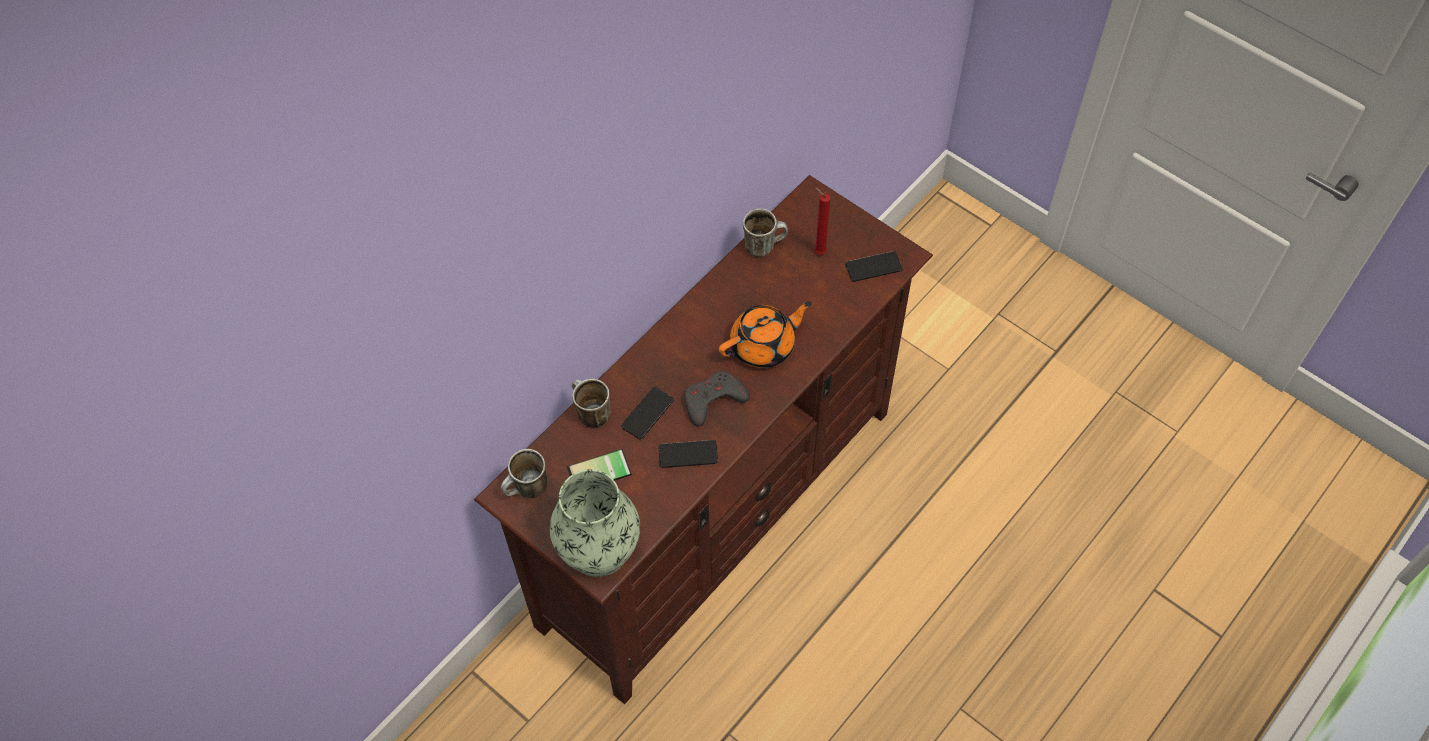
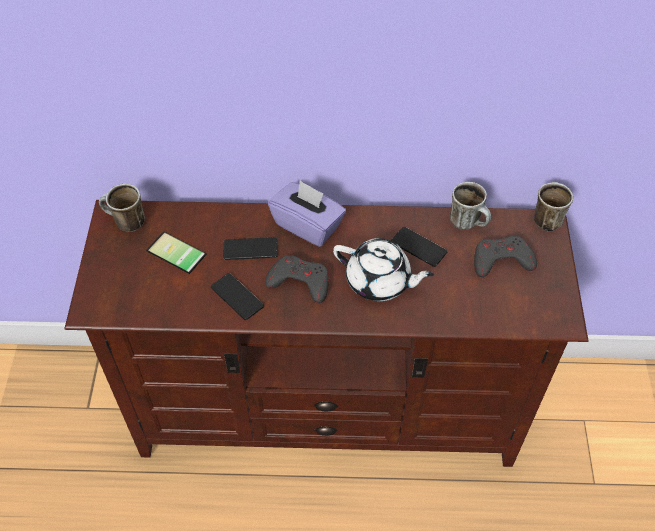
camera: 50 degrees right, 5 degrees down
(590, 413) = (220, 216): mug -> mug (545, 217)
(599, 549) = (109, 295): vase -> none
(661, 356) = (308, 225): none -> purple tissue box
(764, 345) = (379, 281): orange teapot -> white teapot
(818, 251) = (501, 260): red candle -> grey game controller
(873, 267) = (528, 306): phone -> phone (418, 247)

